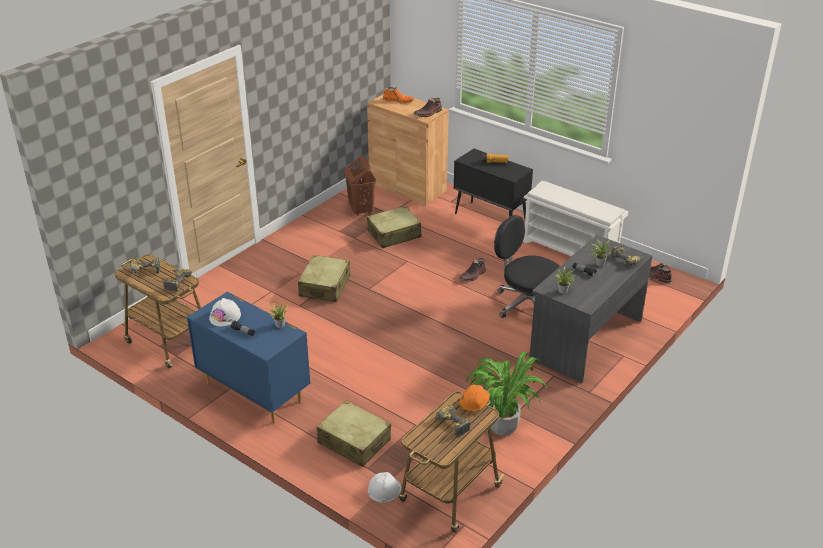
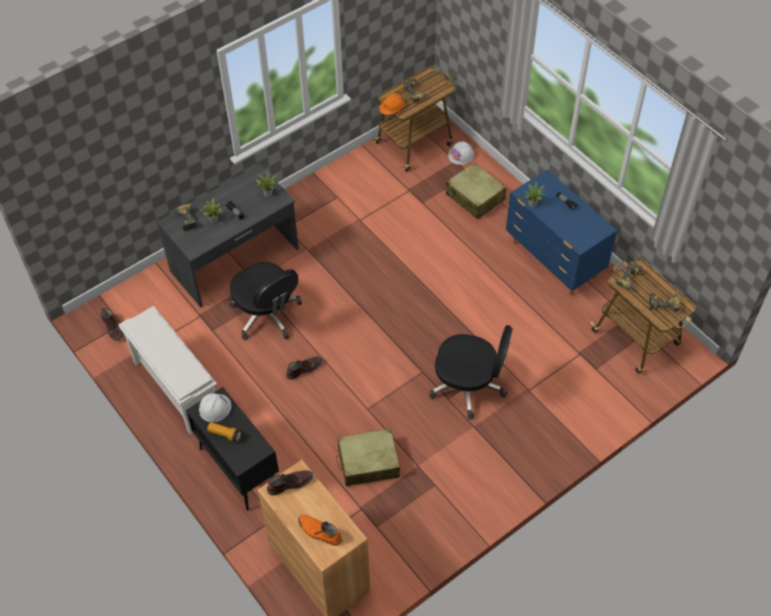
camera: 165 degrees left, 20 degrees up
(225, 316) = (581, 223): white hard hat -> white hard hat (215, 408)
(325, 286) = (468, 386): beige suitcase -> black office chair
(361, 210) = (397, 525): brown laundry basket -> none
(503, 426) = (352, 188): potted plant -> none

